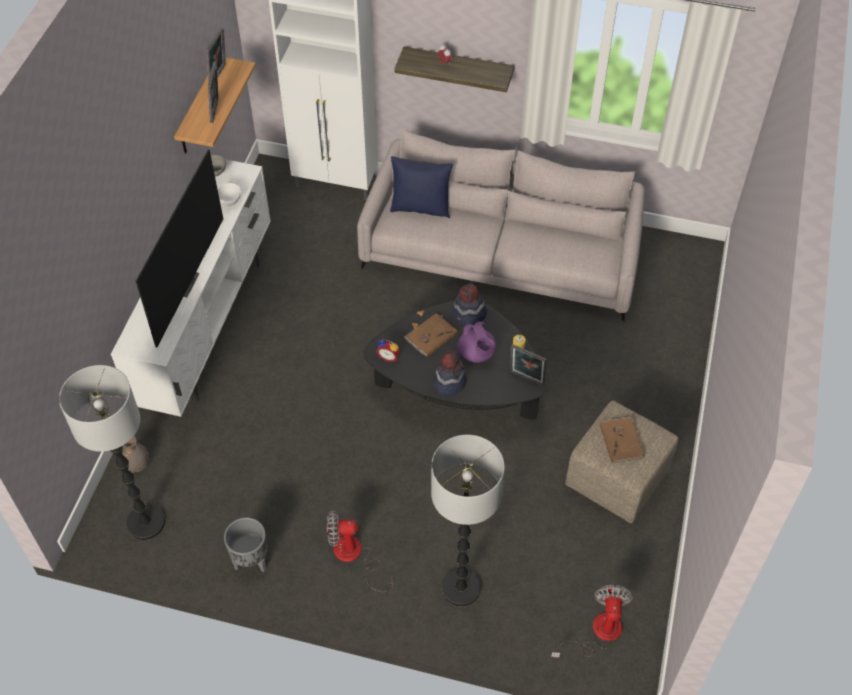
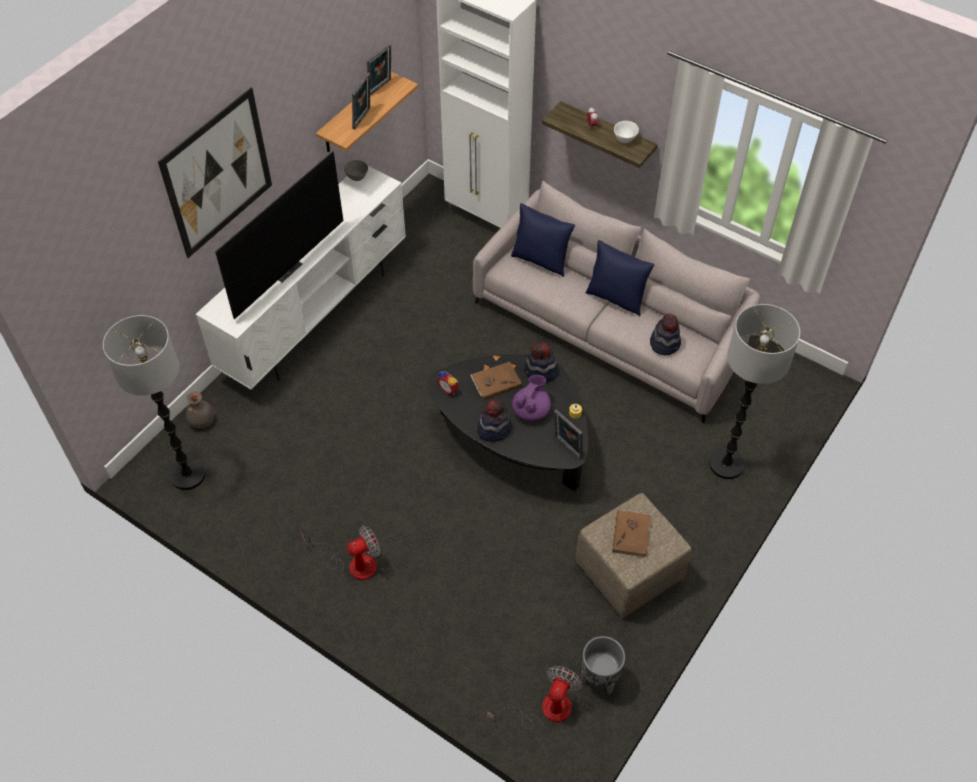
camera: 20 degrees right, 0 degrees up
(107, 200) = (218, 173): none -> picture
(230, 202) = (358, 207): white bowl -> white bowl (625, 140)
(251, 562) = (261, 539): grey planter -> grey planter (599, 679)
(354, 556) = (353, 564): fan -> fan turned 135 degrees clockwise
(461, 588) = (436, 625): floor lamp -> floor lamp (726, 464)
(476, 354) = (531, 410): purple teapot -> purple teapot turned 150 degrees counterclockwise
(507, 225) = (616, 298): none -> blue pillow
(571, 255) = (665, 343): none -> hat

